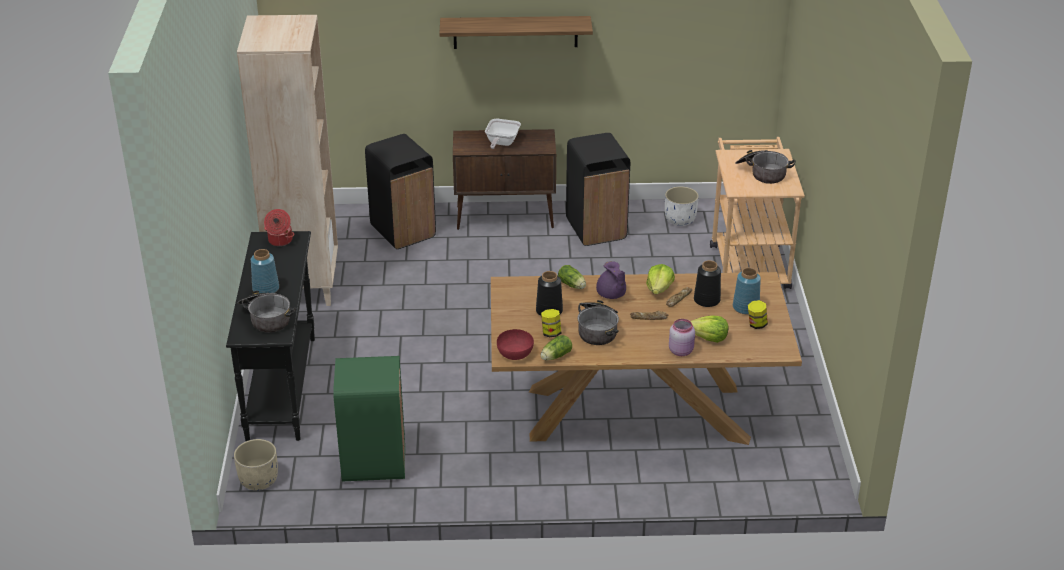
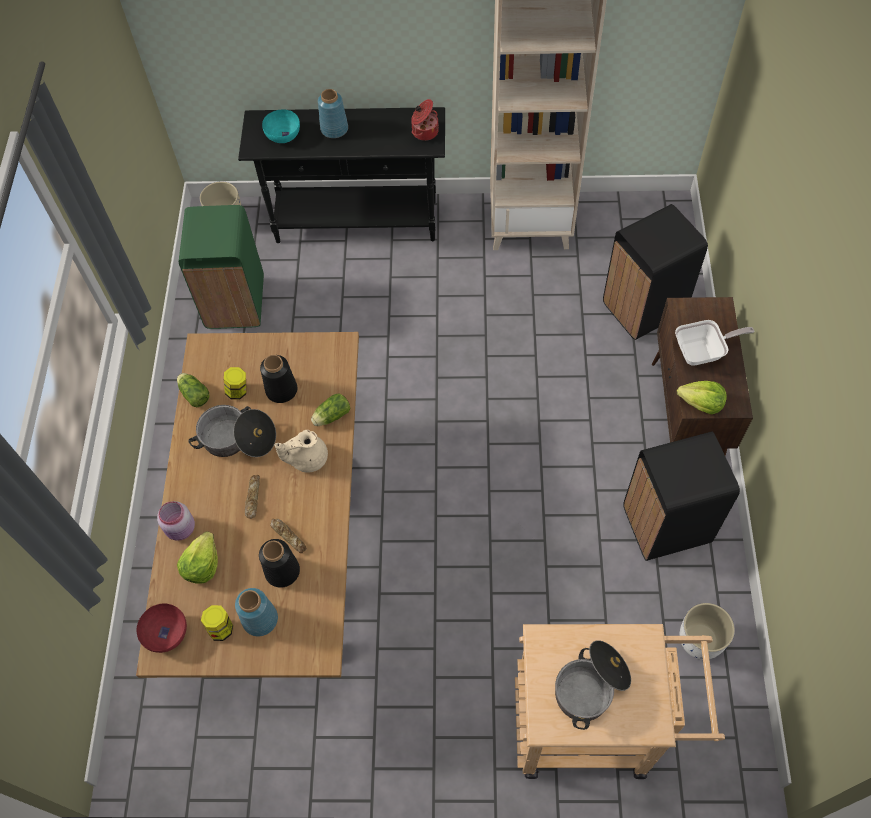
camera: 95 degrees right, 25 degrees up
(266, 318) = (283, 135): cooking pot -> turquoise bowl
(501, 143) = (703, 352): frying pan -> frying pan turned 150 degrees clockwise
(515, 32) = (795, 281): shelf -> none
(515, 353) = (205, 355): red bowl -> red bowl (166, 634)
(611, 294) = (307, 458): purple teapot -> beige teapot
(659, 289) = (313, 515): lettuce -> lettuce (701, 404)

